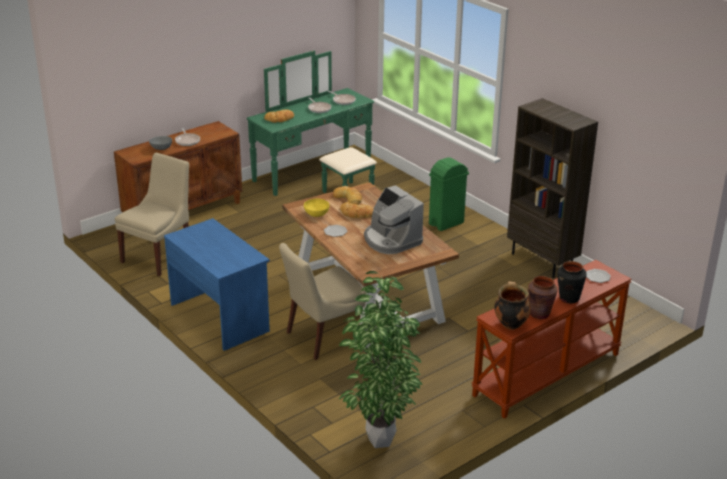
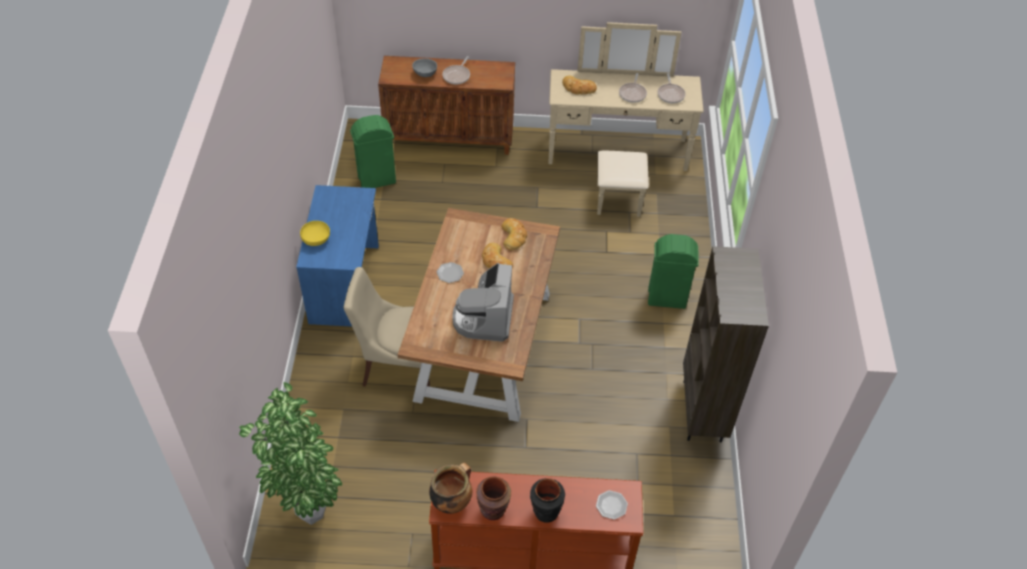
camera: 40 degrees right, 20 degrees up
(160, 255) = (377, 180): beige chair -> green trash can
(316, 214) = (461, 239): yellow bowl -> yellow bowl (316, 239)
(320, 176) = (618, 162): green dresser -> beige dresser

